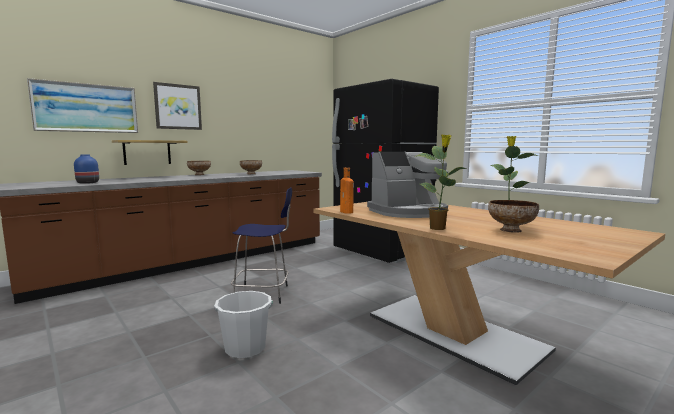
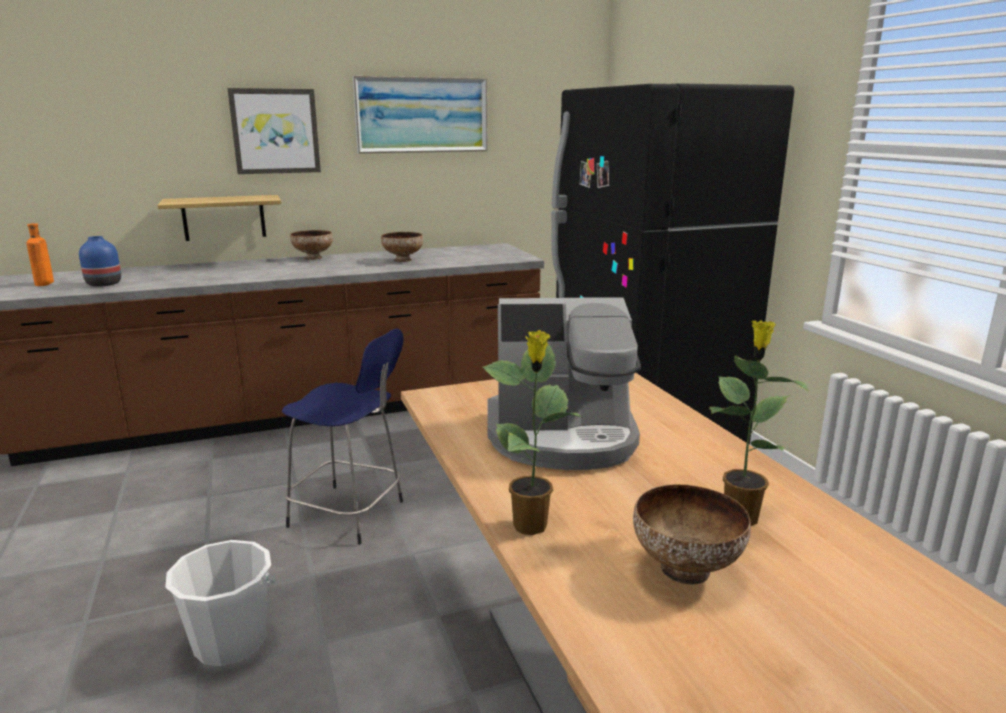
camera: 20 degrees right, 10 degrees up
(86, 108) = (117, 145): picture -> picture (422, 115)
(347, 212) = (440, 418): orange bottle -> orange bottle (44, 284)

